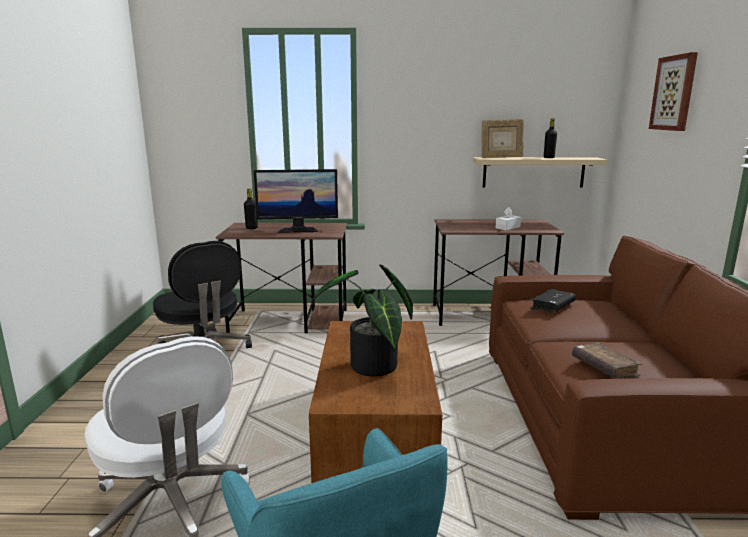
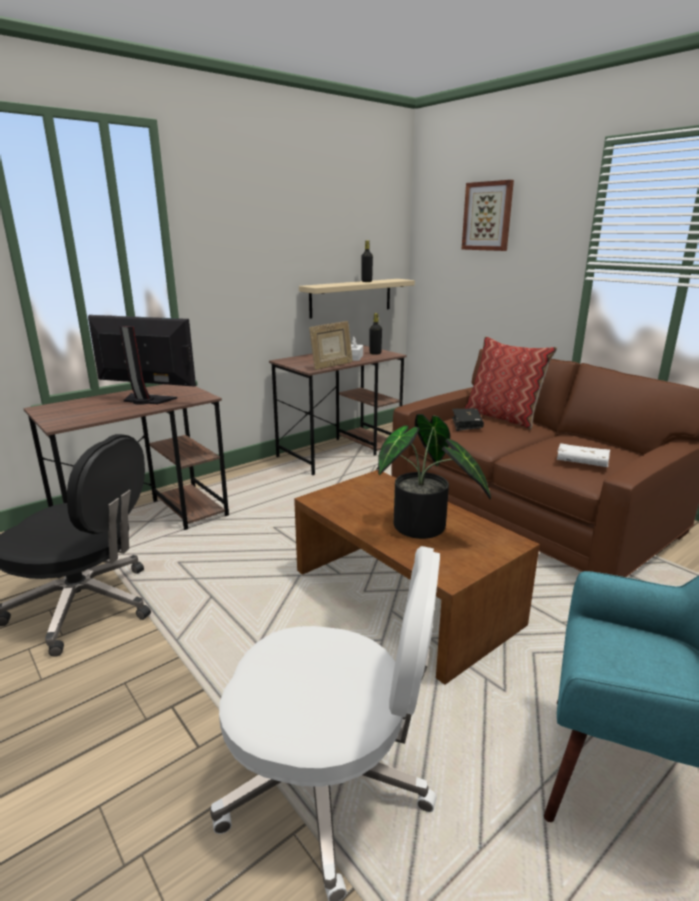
camera: 40 degrees left, 5 degrees up
(251, 228) = (73, 410): black bottle -> black bottle (375, 353)
(298, 230) = (146, 400): monitor -> monitor turned 120 degrees counterclockwise
(501, 157) = (327, 284): picture frame -> picture frame (332, 366)
(604, 368) = (581, 462): brown book -> white book
(607, 310) = (503, 417): none -> pillow

